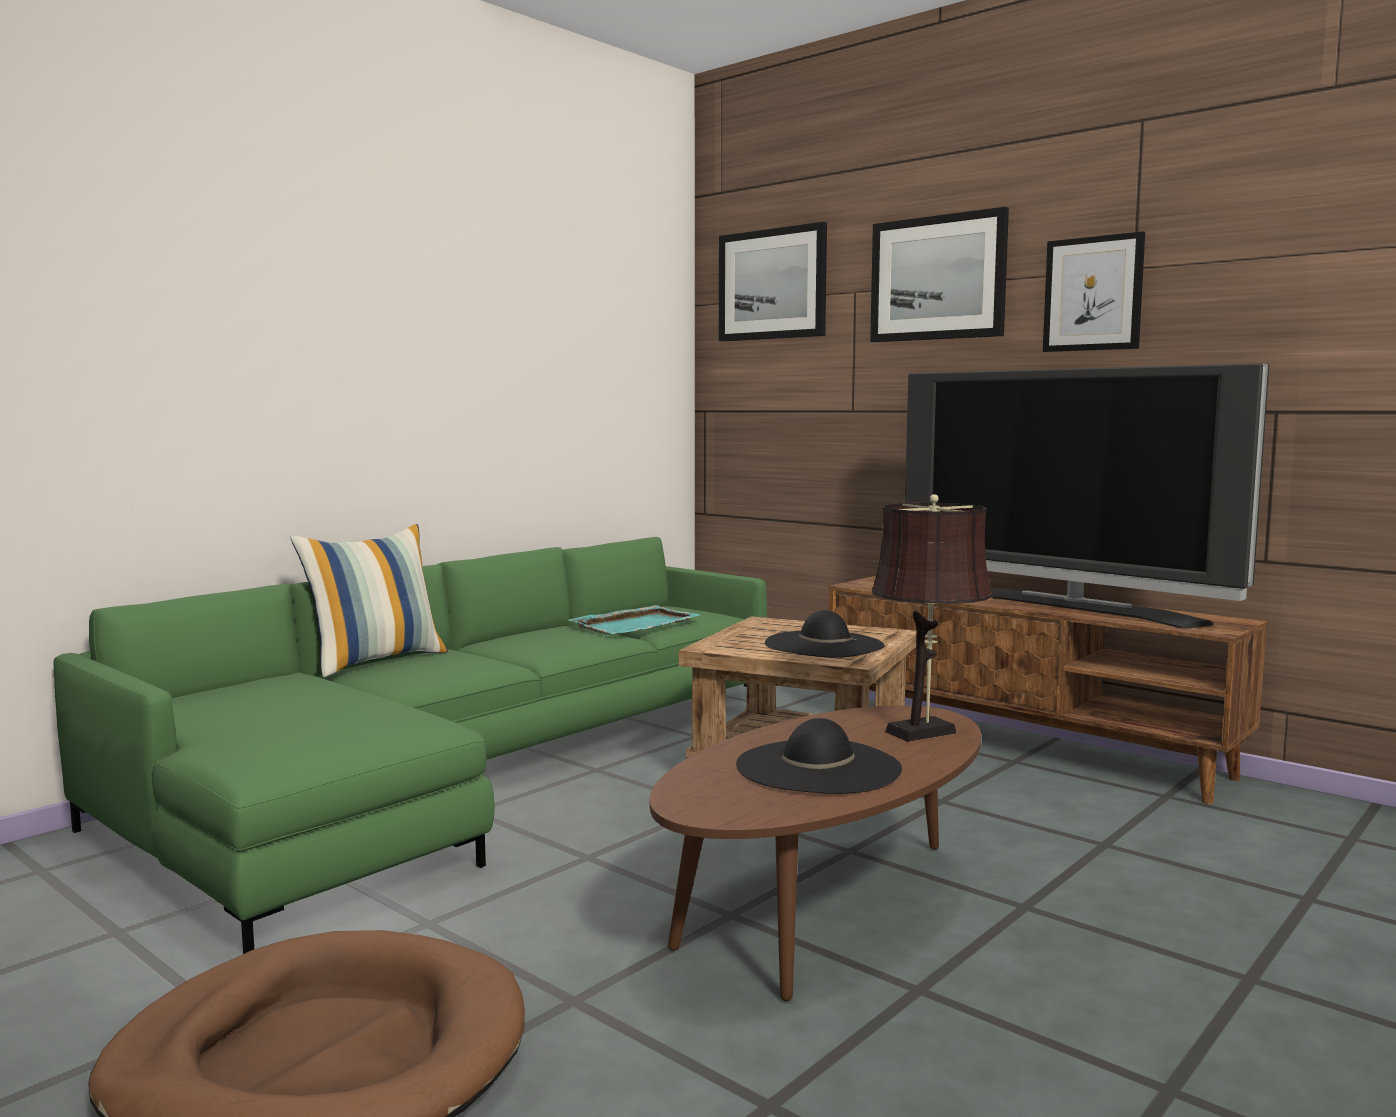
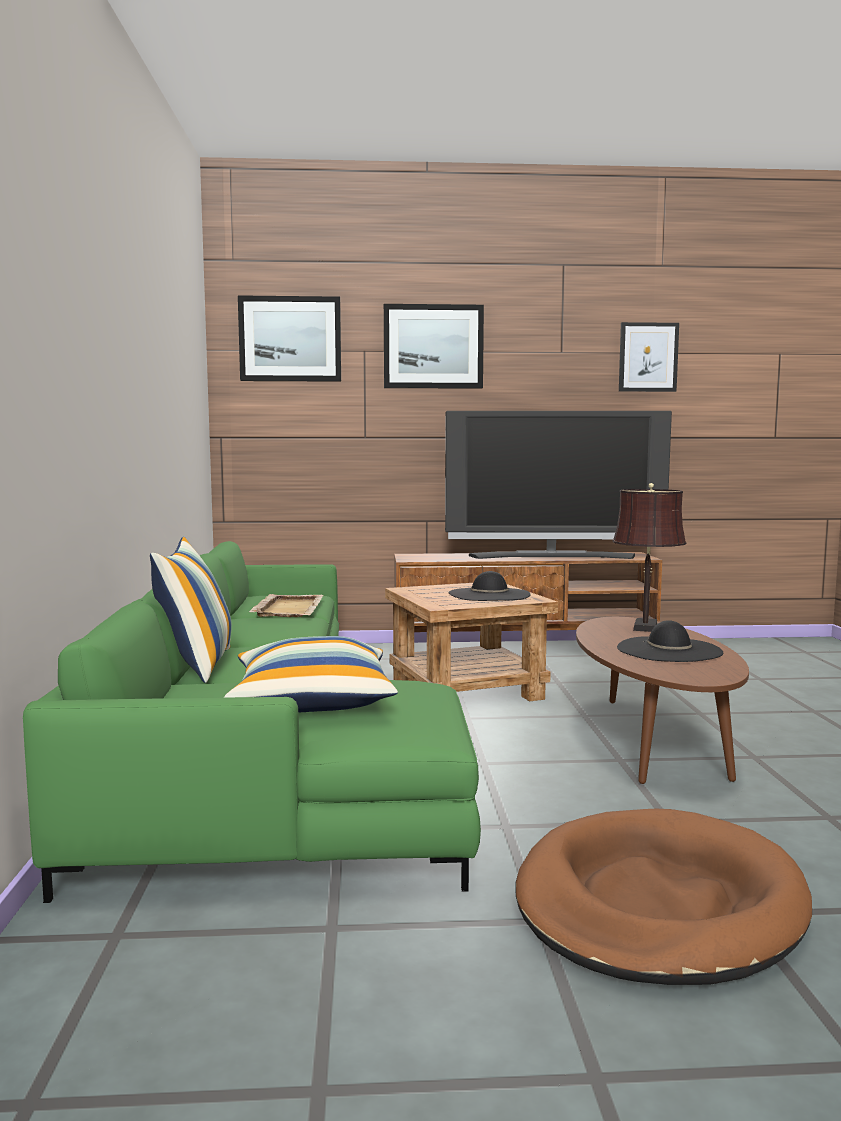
camera: 45 degrees left, 0 degrees up
(289, 711) = (311, 701): none -> pillow
(636, 624) = (289, 608): turquoise tray -> beige tray
(1093, 294) = (539, 365): picture -> picture (648, 357)

